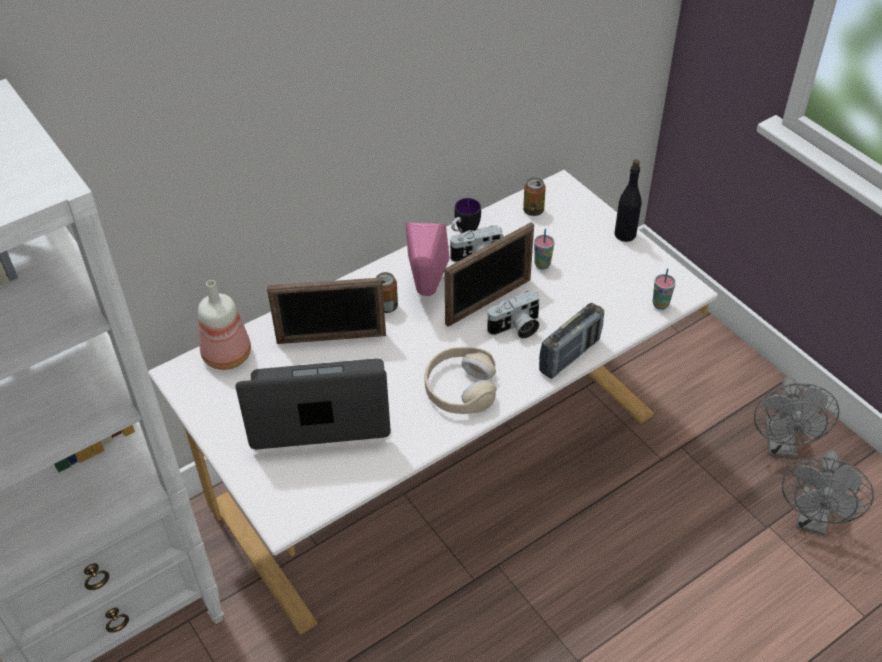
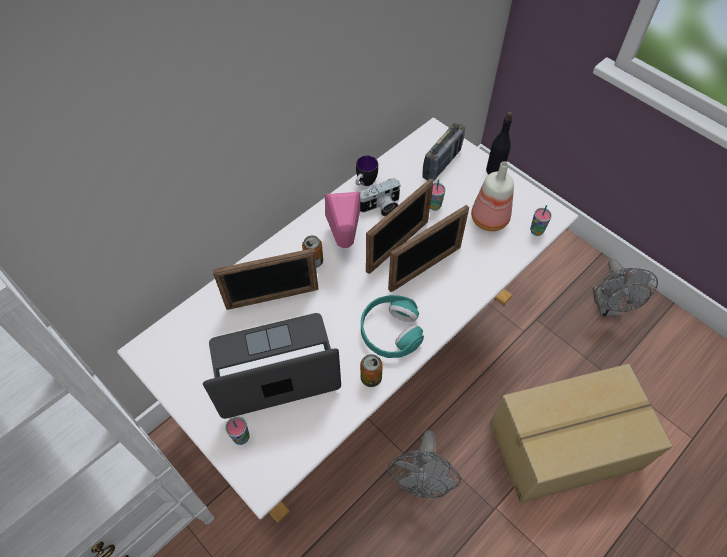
camera: 10 degrees left, 10 degrees up
(228, 356) = (186, 327): bottle -> bottle (490, 220)
(268, 471) = (241, 437): none -> cup
(460, 388) = (390, 331): beige headphones -> turquoise headphones
(516, 328) = (425, 268): camera -> picture frame
(533, 211) = (417, 157): can -> can (371, 378)
(570, 356) = (474, 288): radio -> radio (442, 164)
(688, 602) = (565, 446): none -> cardboard box
(813, 520) = (641, 365): grey fan -> grey fan (421, 481)

